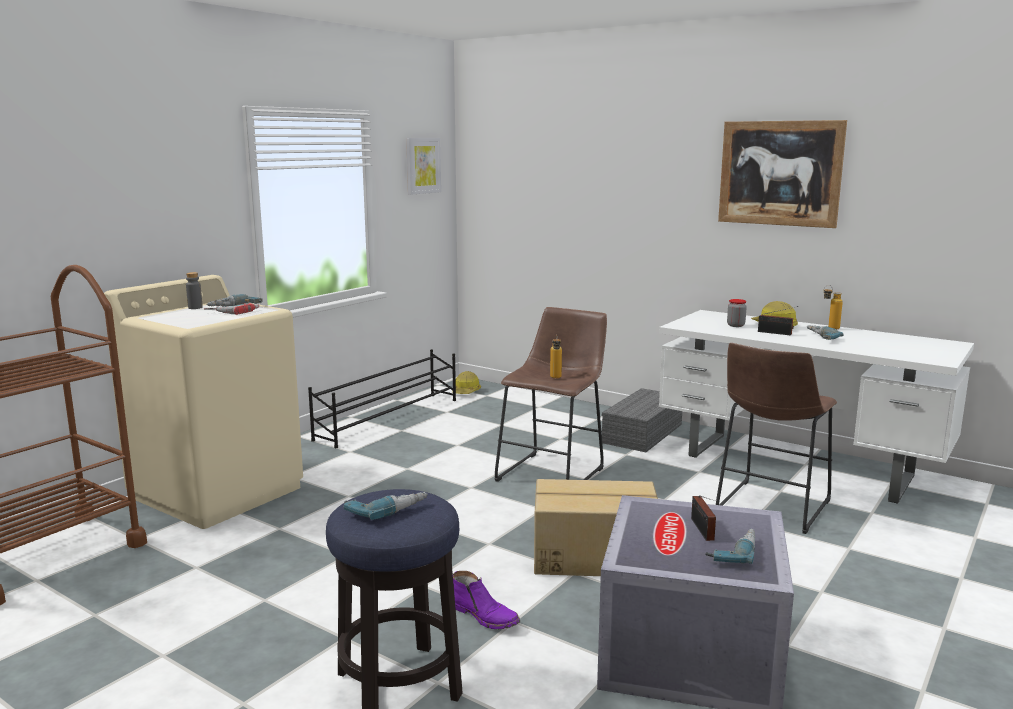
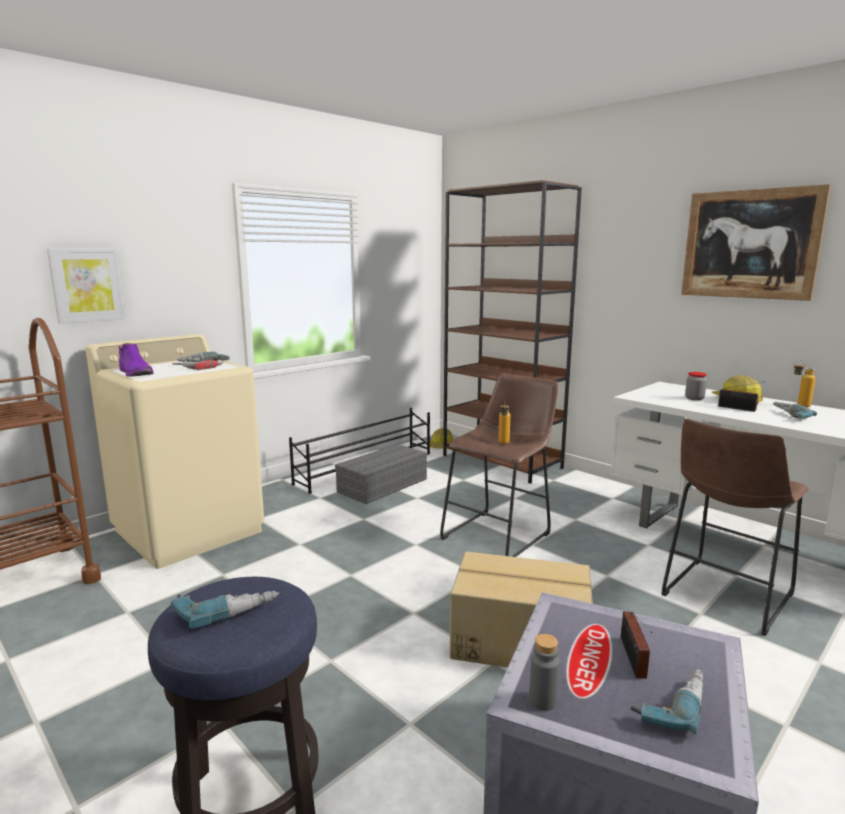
camera: 10 degrees right, 0 degrees up
(195, 307) = (170, 362): grey bottle -> grey bottle (542, 701)
(422, 165) = (409, 246): picture -> picture (87, 285)
(484, 615) = (380, 711): purple boot -> purple boot (137, 373)
(538, 404) = (502, 461): none -> brown bookcase
(642, 433) = (595, 497): grey storage box -> grey storage box (383, 485)

